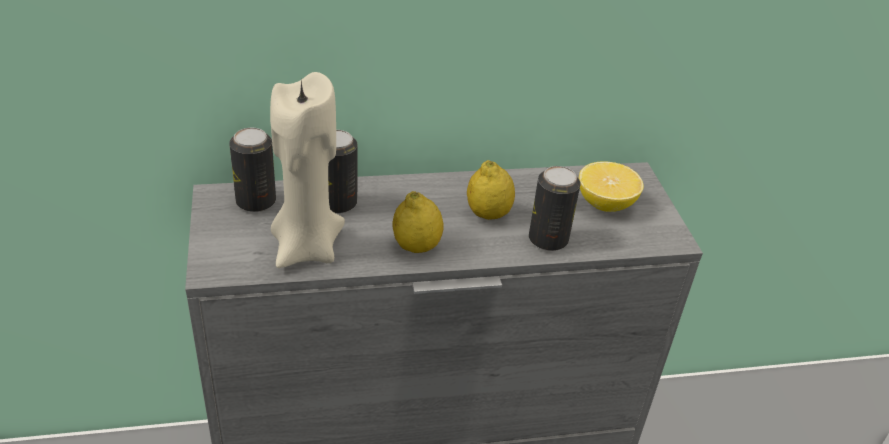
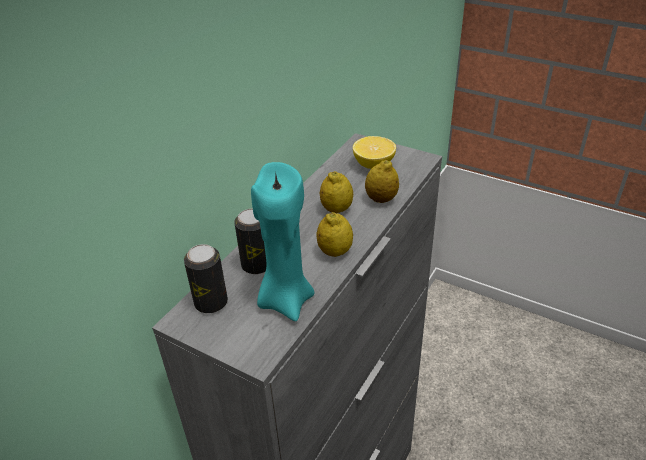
camera: 45 degrees left, 0 degrees up
(306, 248) = (285, 300): beige candle -> turquoise candle
(548, 240) = (381, 199): can -> lemon

